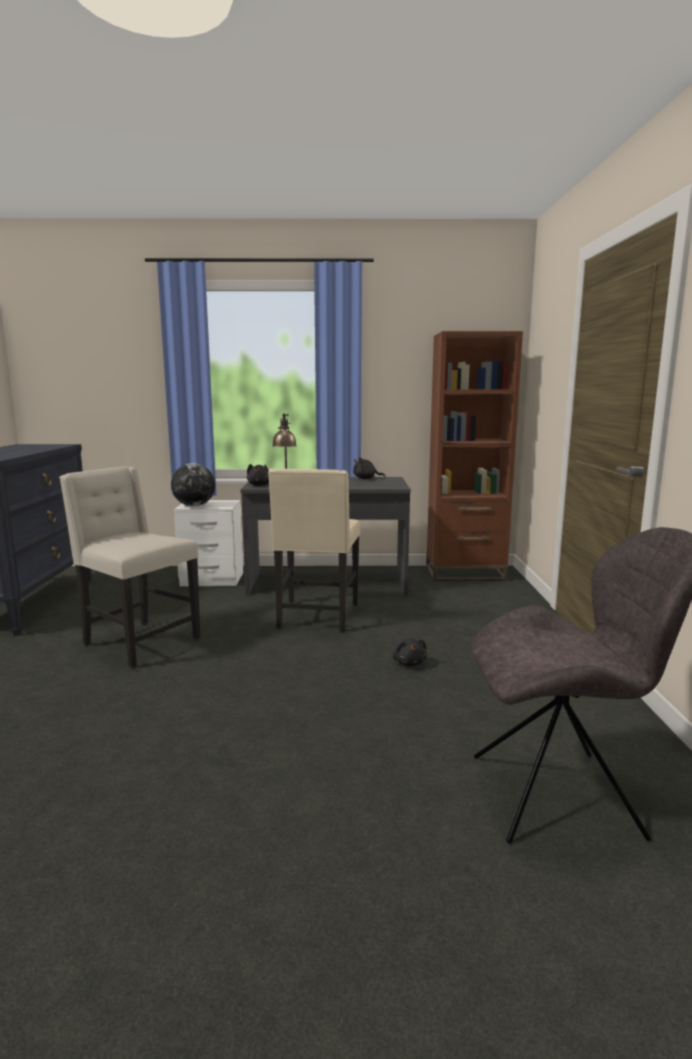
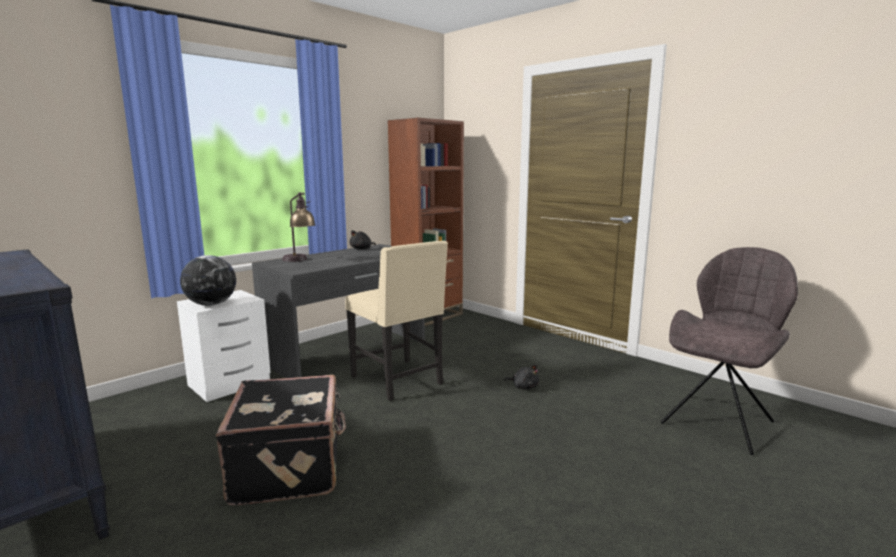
camera: 45 degrees left, 0 degrees up
(139, 642) = (291, 467): beige chair -> black suitcase
(260, 485) = (295, 268): black plush toy -> none

